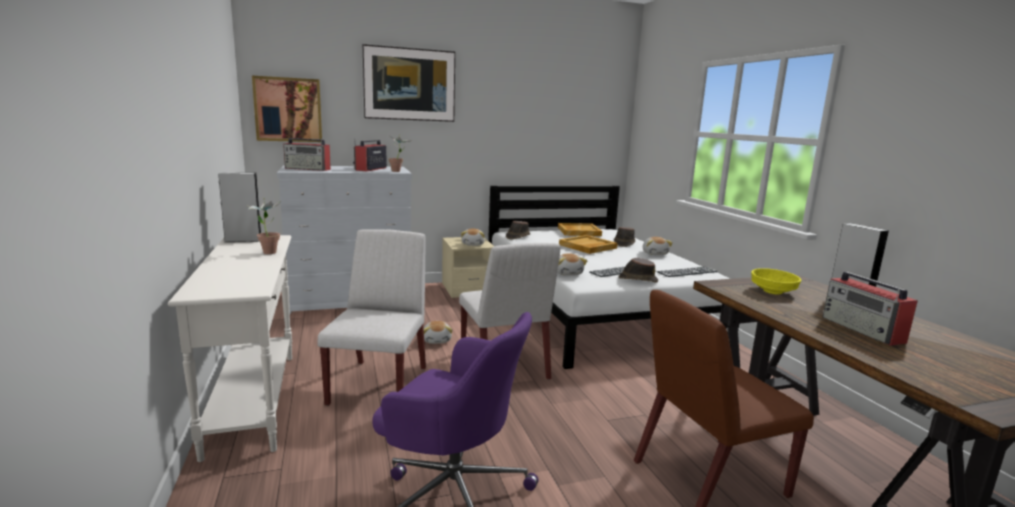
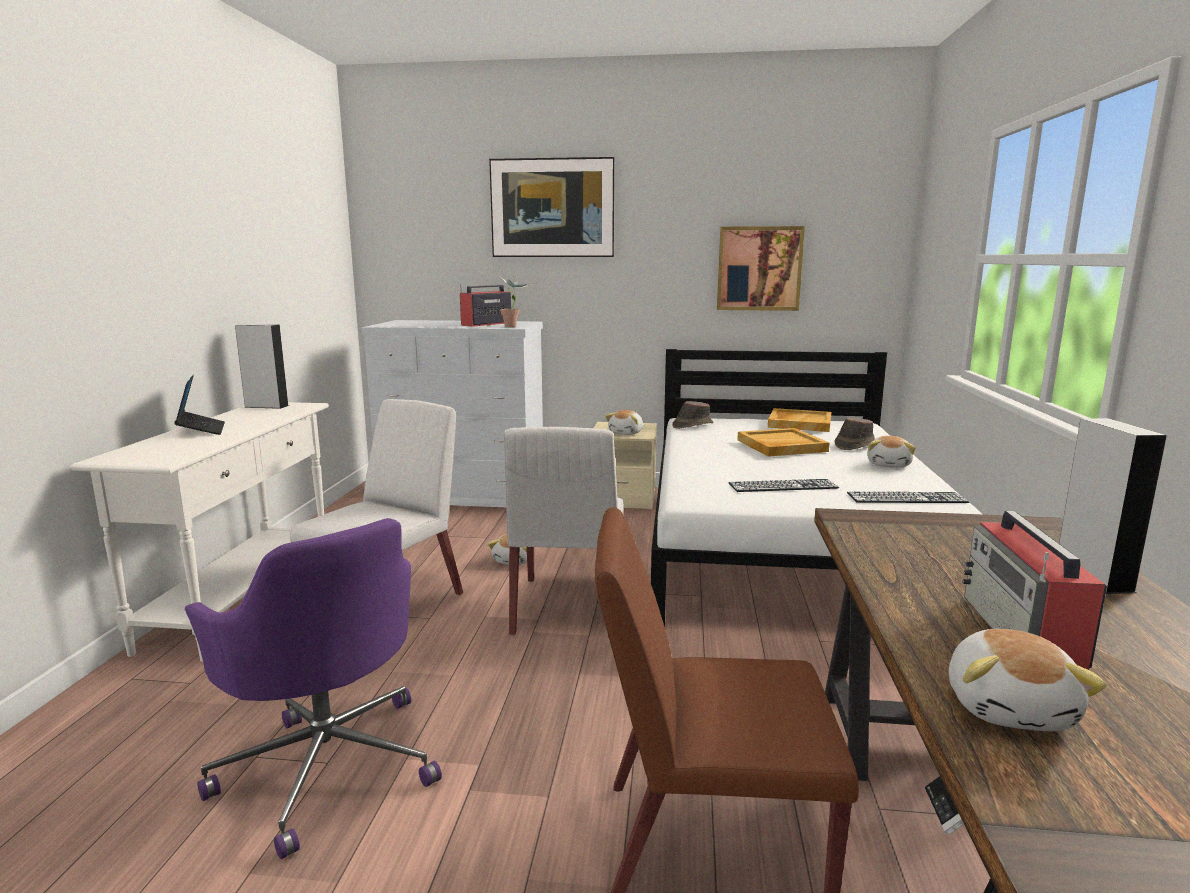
camera: 25 degrees right, 0 degrees up
(228, 263) = (201, 430): none -> laptop
(268, 251) = (264, 420): potted plant -> none
(288, 109) = (403, 250): picture -> picture (759, 268)
(308, 169) = (408, 324): radio -> none
(568, 273) = (691, 482): plush toy -> plush toy (1010, 708)
(637, 279) = (793, 501): brown hat -> none
(772, 291) = (941, 541): yellow bowl -> none

